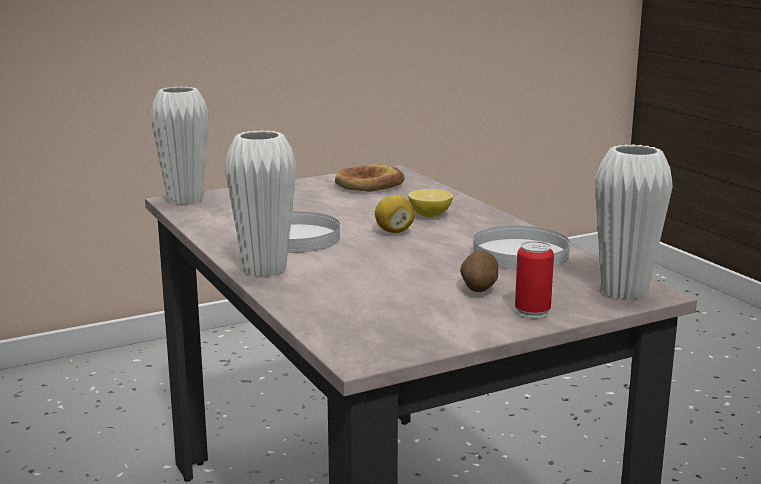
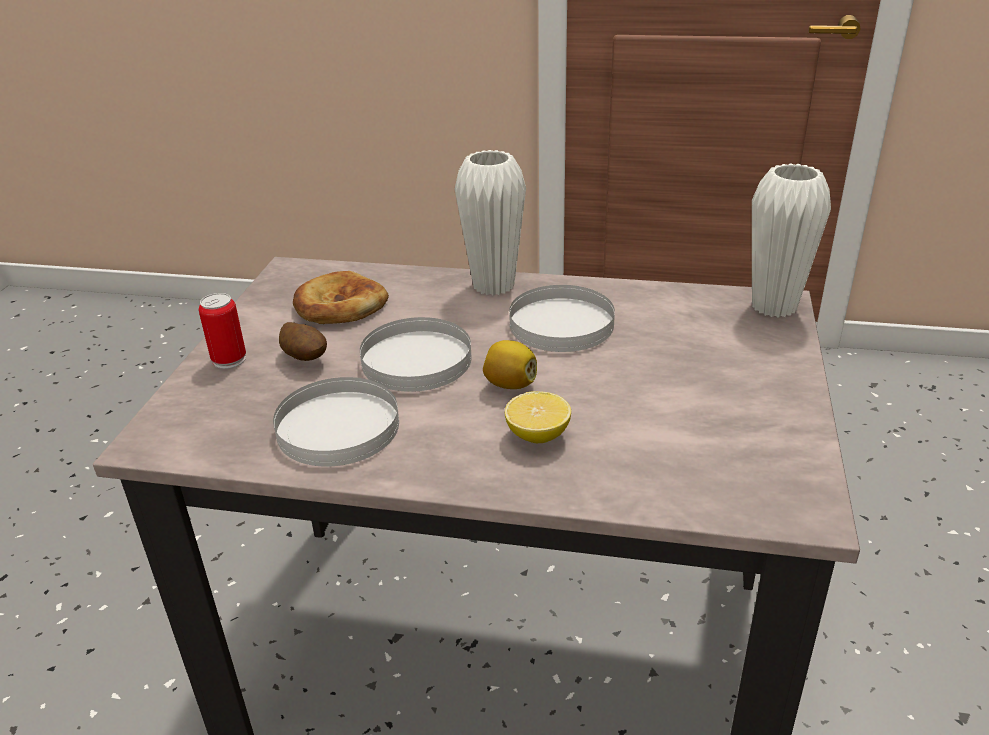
camera: 130 degrees right, 15 degrees up
(368, 184) = (736, 453): bread -> bread (339, 305)
(413, 259) = (417, 359): none -> white plate
(624, 292) = (173, 429): white vase -> none

